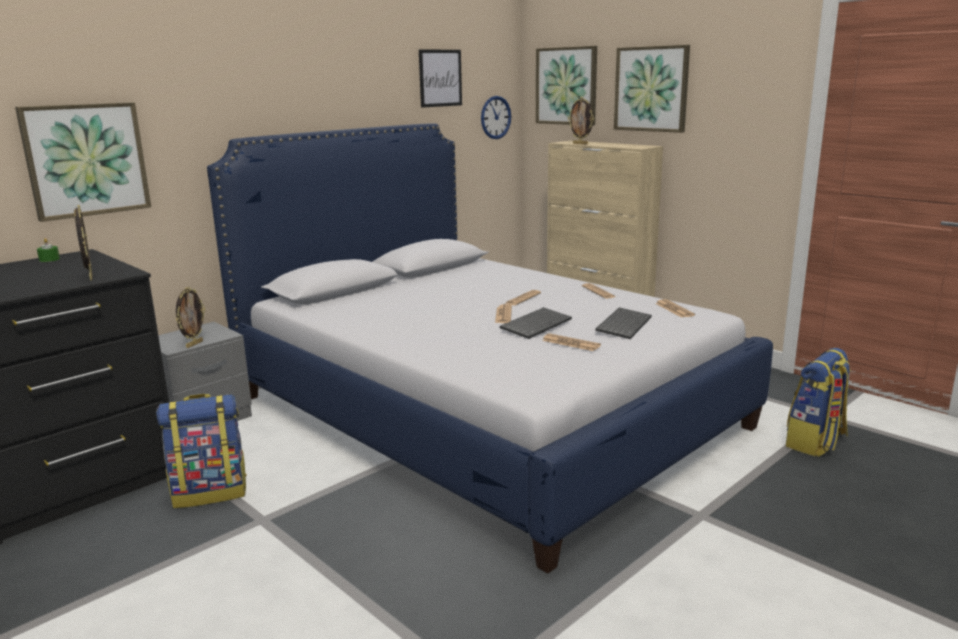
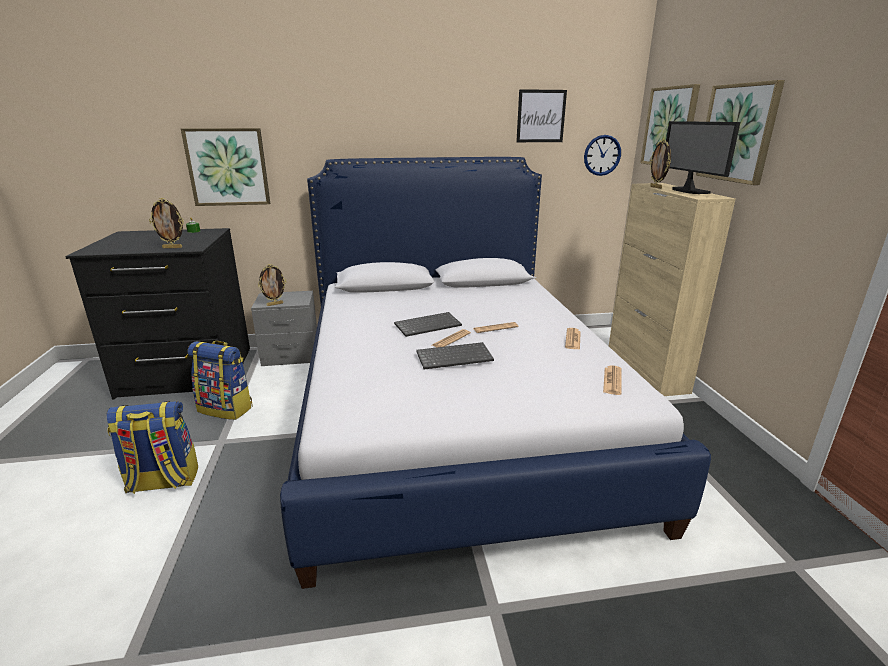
camera: 35 degrees right, 5 degrees up
(90, 277) = (172, 247): picture frame -> picture frame turned 75 degrees clockwise
(571, 343) = (448, 386): newspaper -> none
(614, 144) = (688, 191): none -> monitor
(623, 324) = (531, 381): keyboard -> keyboard (428, 325)
(815, 442) = (734, 592): backpack -> backpack (162, 482)

